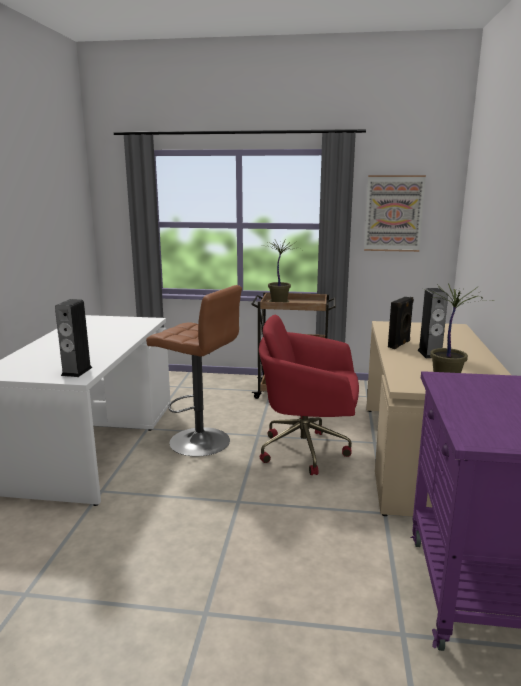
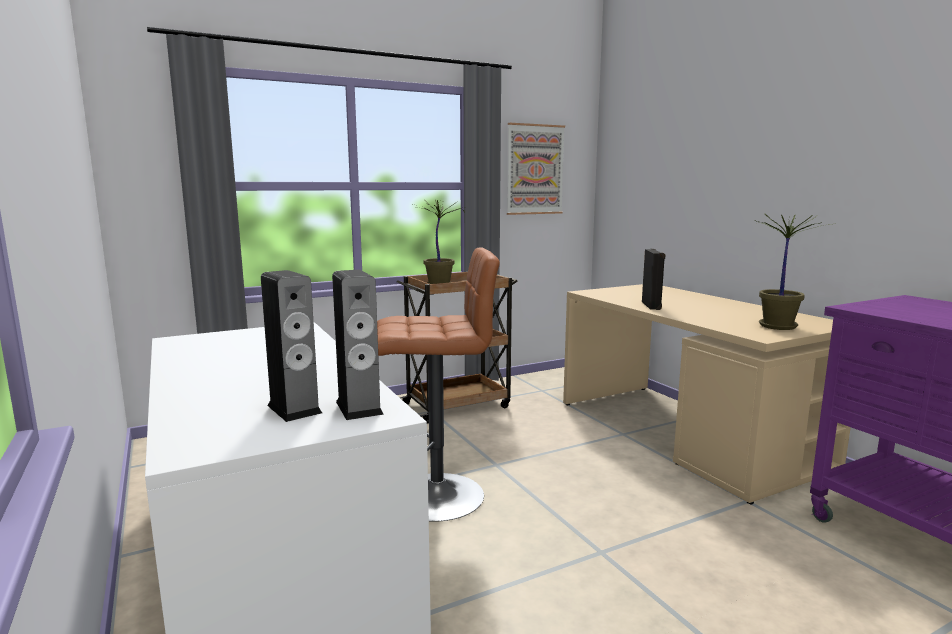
camera: 35 degrees left, 5 degrees down
(308, 452) = (579, 465): red office chair -> none
(430, 354) = (698, 308): speaker -> speaker (294, 409)

